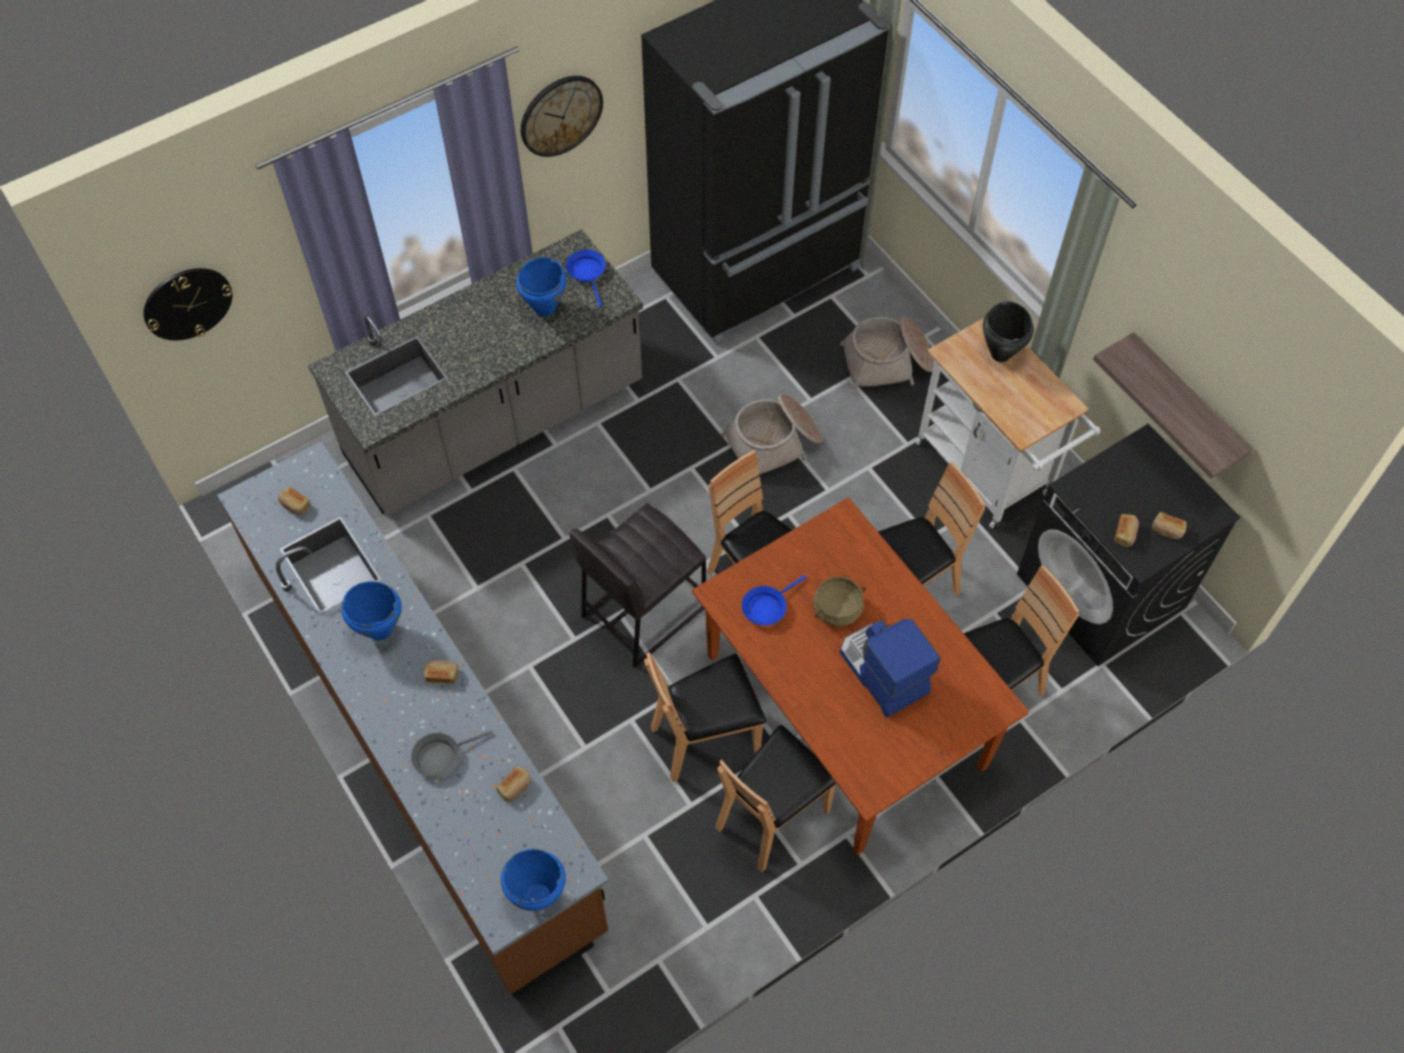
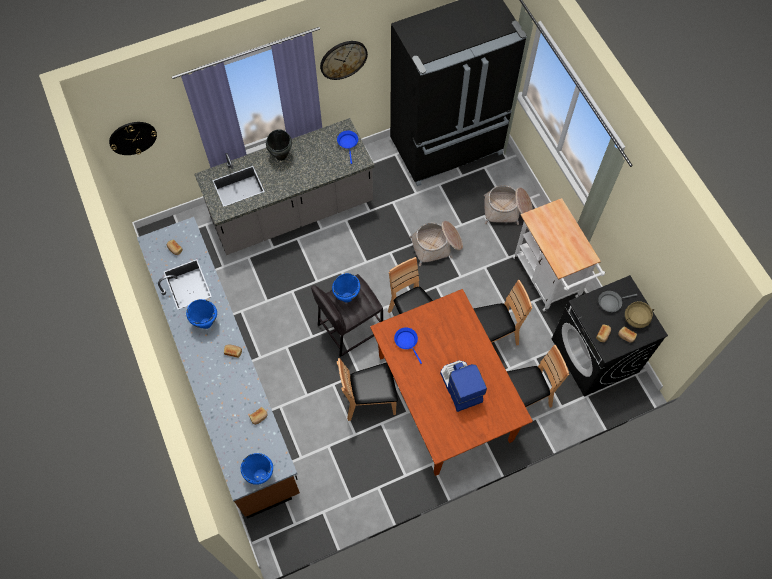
camera: 10 degrees right, 5 degrees up
(441, 756) = (225, 394): grey frying pan -> grey frying pan (611, 302)
(545, 309) = (322, 160): blue cooking pot -> blue cooking pot (347, 297)
(767, 607) = (407, 342): blue frying pan -> blue frying pan turned 90 degrees clockwise
(772, 817) = (395, 448): brown chair -> none
(837, 609) = (443, 349): beige cooking pot -> beige cooking pot (636, 318)
(1001, 353) = (560, 222): black cooking pot -> black cooking pot (281, 156)
(1185, 403) = (649, 269): shelf -> none

